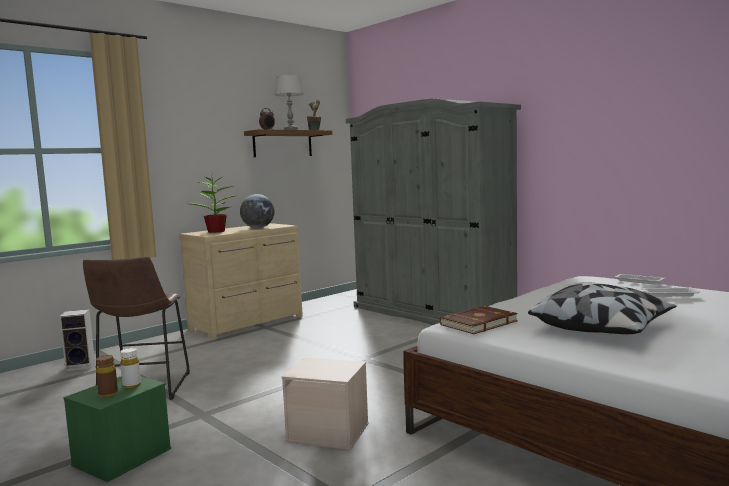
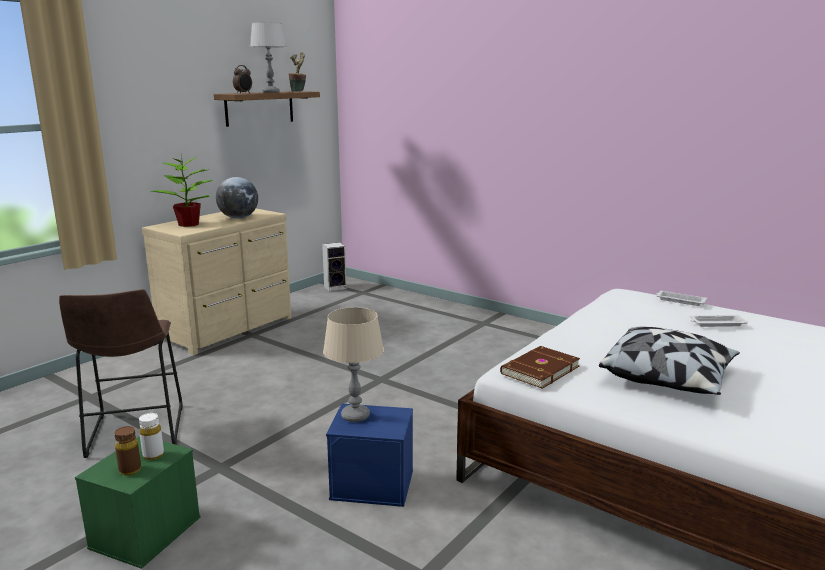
camera: 10 degrees left, 10 degrees up
(82, 366) = (40, 400): speaker -> speaker (335, 287)
(312, 365) = (355, 416): none -> beige table lamp
(329, 432) = (373, 484): beige storage box -> blue storage box
(432, 313) = (439, 312): grey wardrobe -> none

